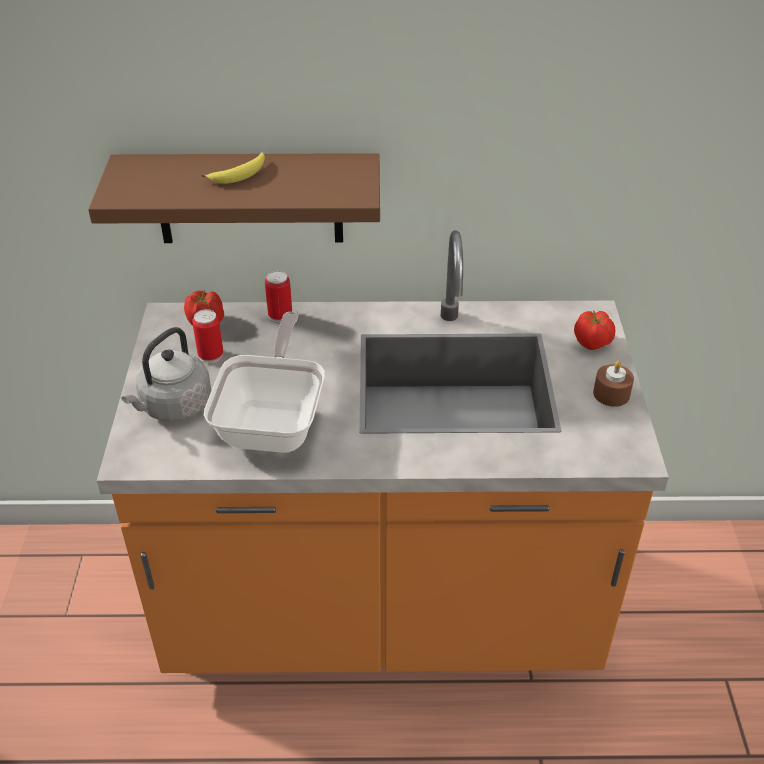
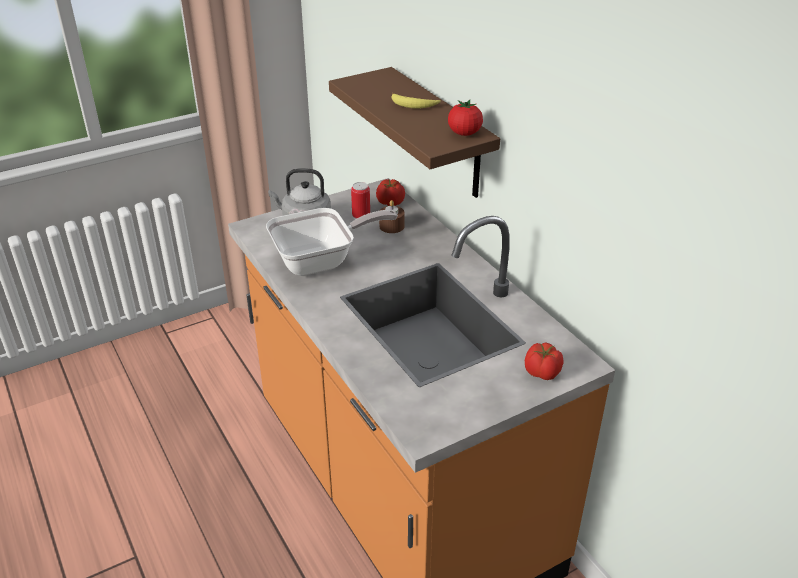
camera: 60 degrees right, 5 degrees down
(280, 315) = (424, 225): can -> none
(347, 168) = (464, 133): none -> tomato
(611, 394) = (487, 401): brown candle -> brown candle (391, 226)

